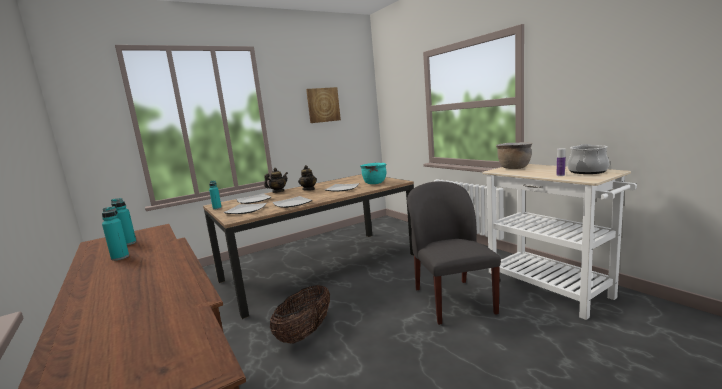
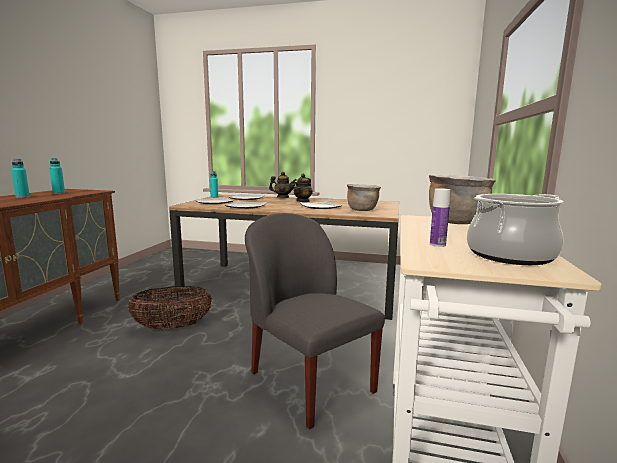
camera: 45 degrees right, 0 degrees up
(323, 105) = (387, 112): picture -> none
(374, 183) = (362, 210): turquoise cooking pot -> brown cooking pot
(452, 300) = (309, 381): grey chair -> grey chair turned 75 degrees counterclockwise

